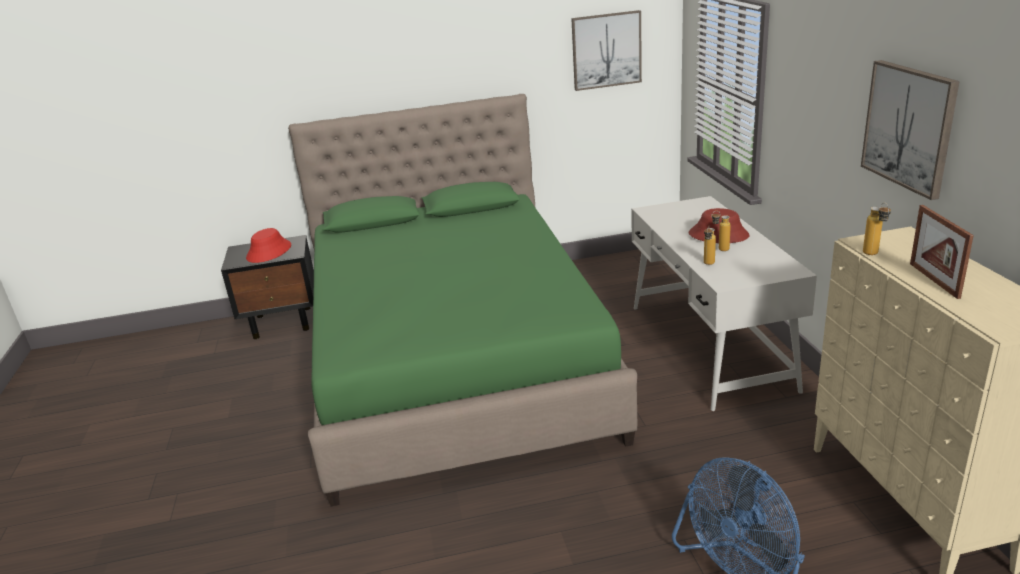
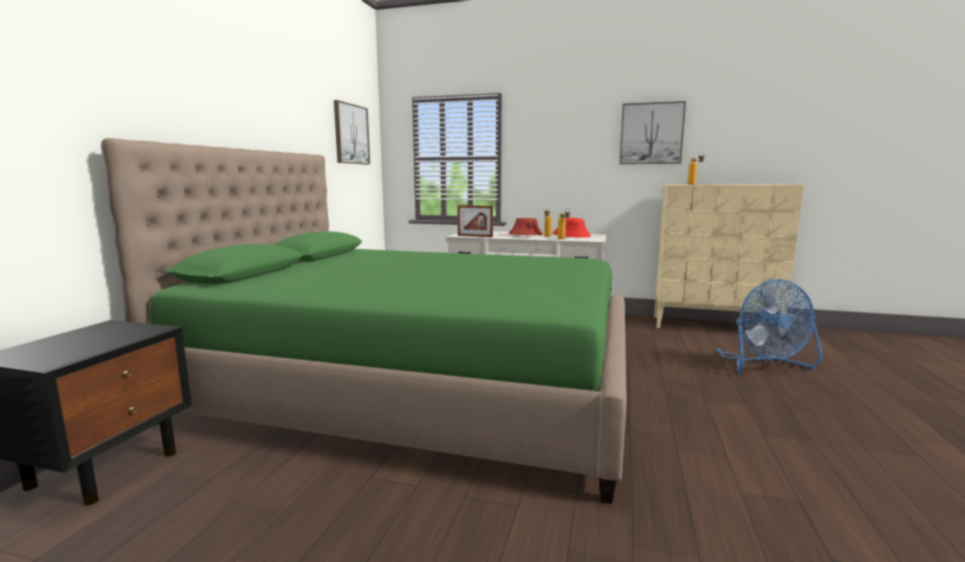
camera: 65 degrees left, 15 degrees down
(269, 252) = (94, 339): red hat -> red hat (571, 235)
(934, 280) = (732, 184): picture frame -> picture frame (475, 236)

